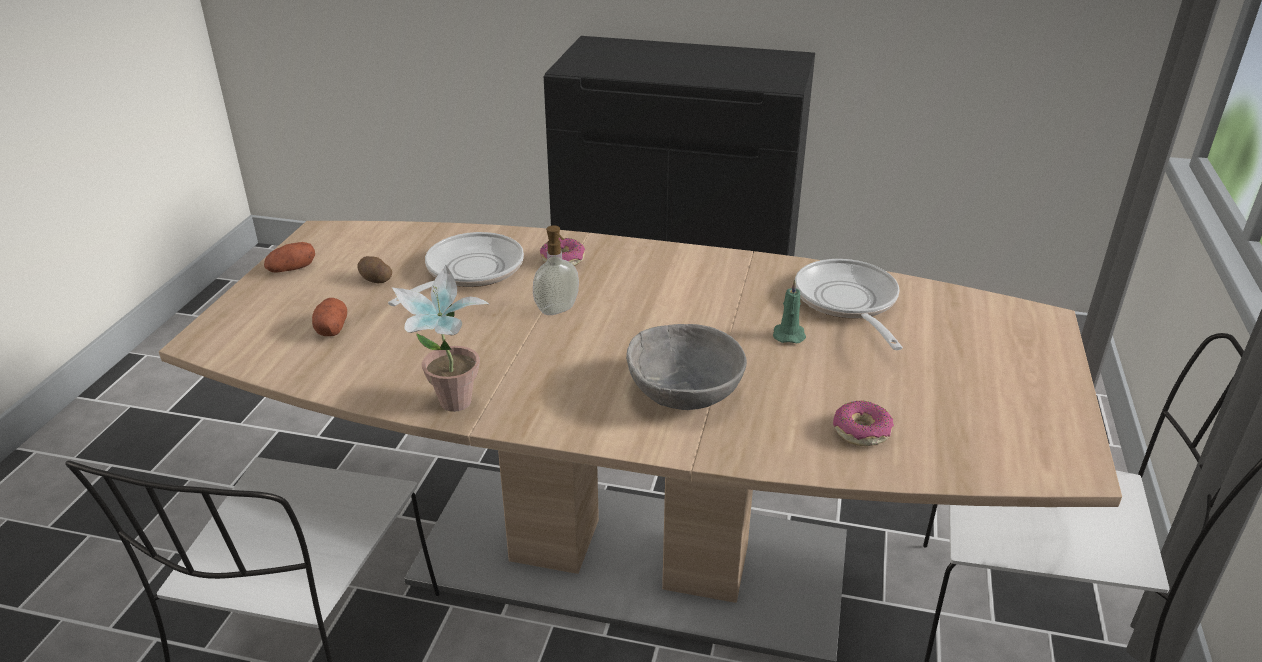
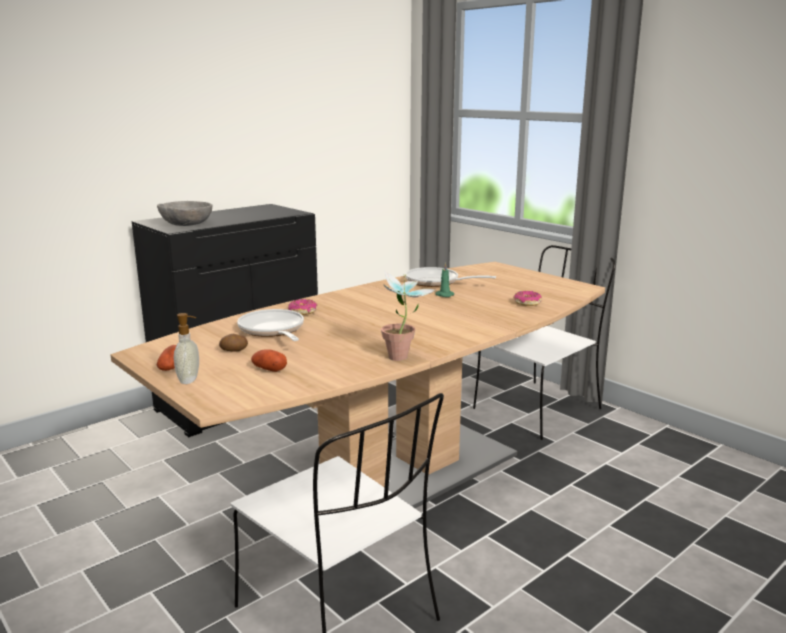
camera: 55 degrees left, 15 degrees down
(558, 310) = (349, 323): soap dispenser -> soap dispenser (189, 380)
(683, 391) = (458, 319): grey bowl -> grey bowl (186, 224)

